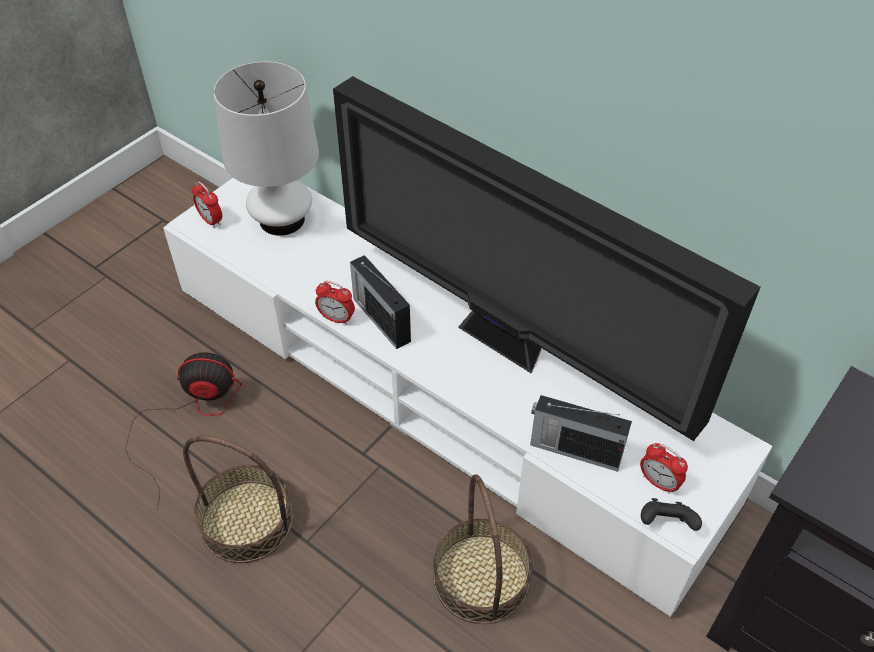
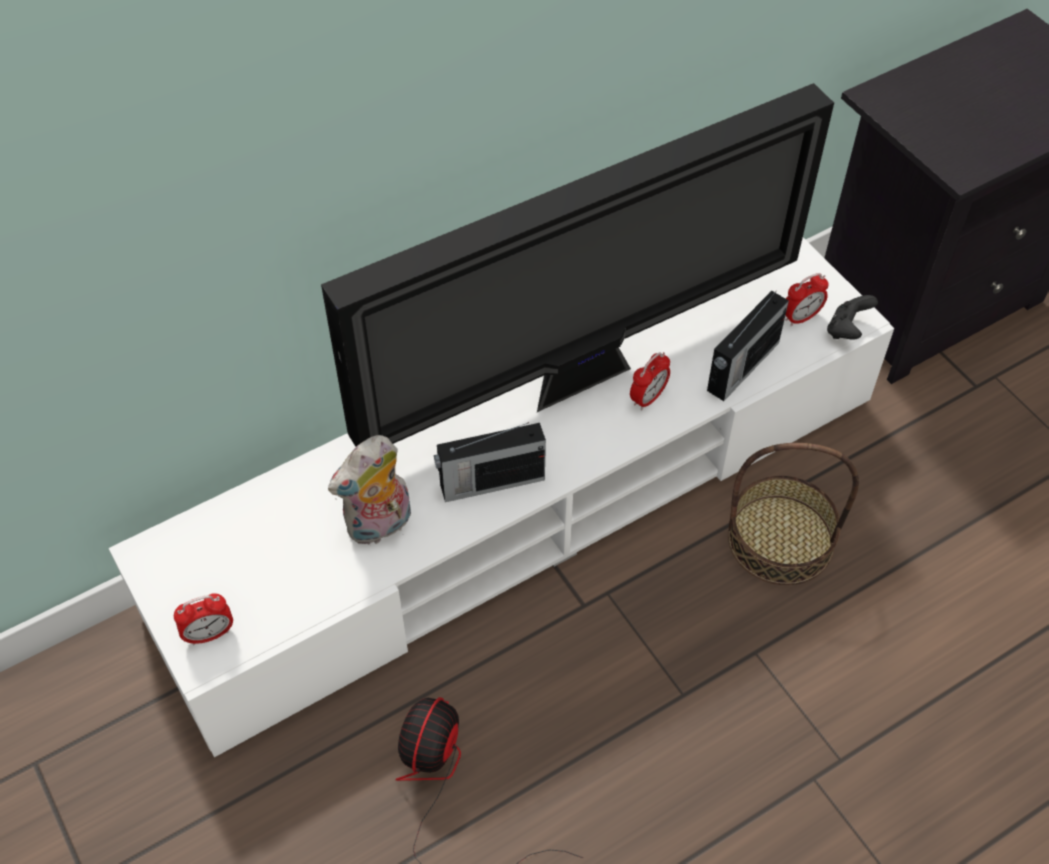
camera: 70 degrees left, 5 degrees up
(247, 520) = (634, 753): basket -> none
(282, 220) = (257, 546): white table lamp -> none
(320, 272) = (379, 526): none -> plush toy
(336, 318) = (469, 527): alarm clock -> alarm clock (648, 398)

